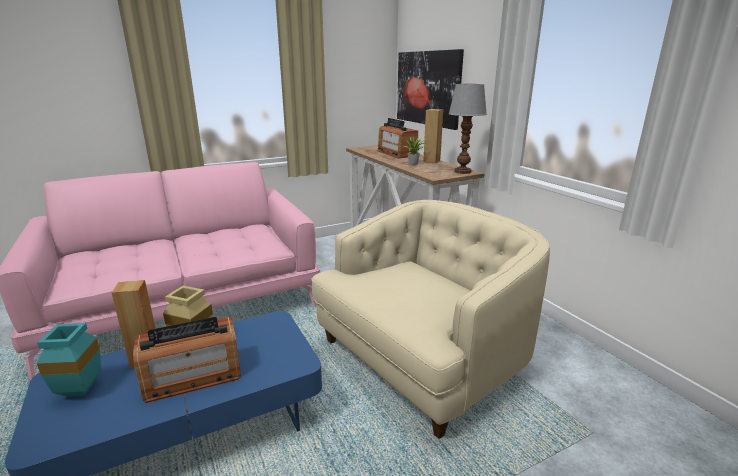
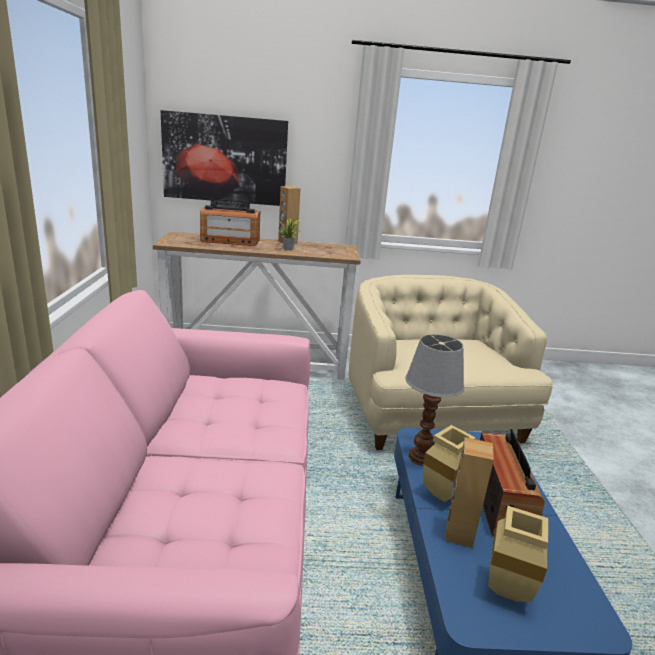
camera: 65 degrees left, 0 degrees up
(80, 389) = (504, 591): turquoise vase -> beige vase
(462, 172) = (343, 247): table lamp -> table lamp (421, 458)

